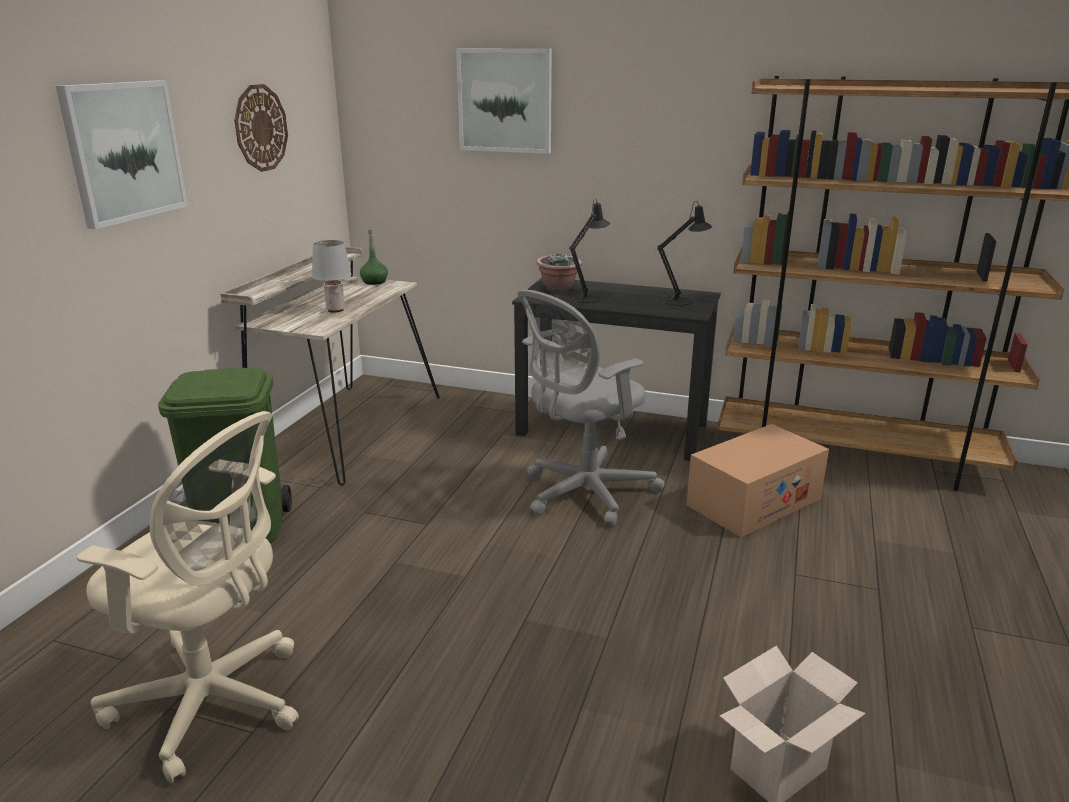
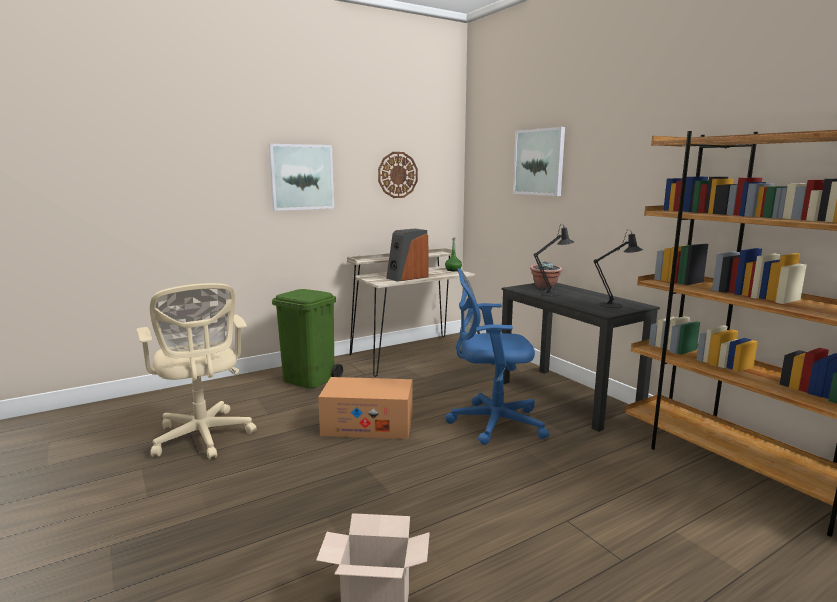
camera: 40 degrees right, 10 degrees down
(336, 310) = (407, 277): grey table lamp -> speaker
(583, 494) = (492, 423): grey office chair -> blue office chair
(753, 502) = (606, 469): cardboard box -> cardboard box (368, 425)

